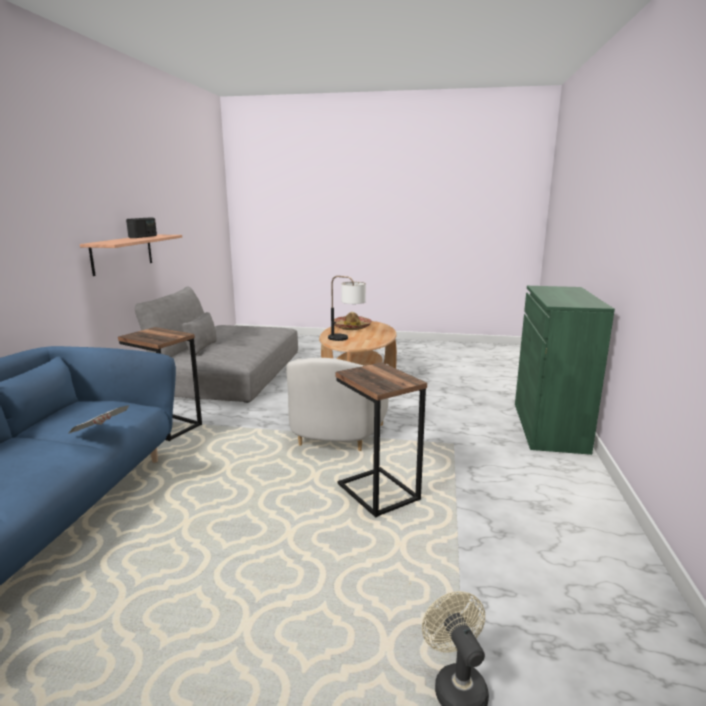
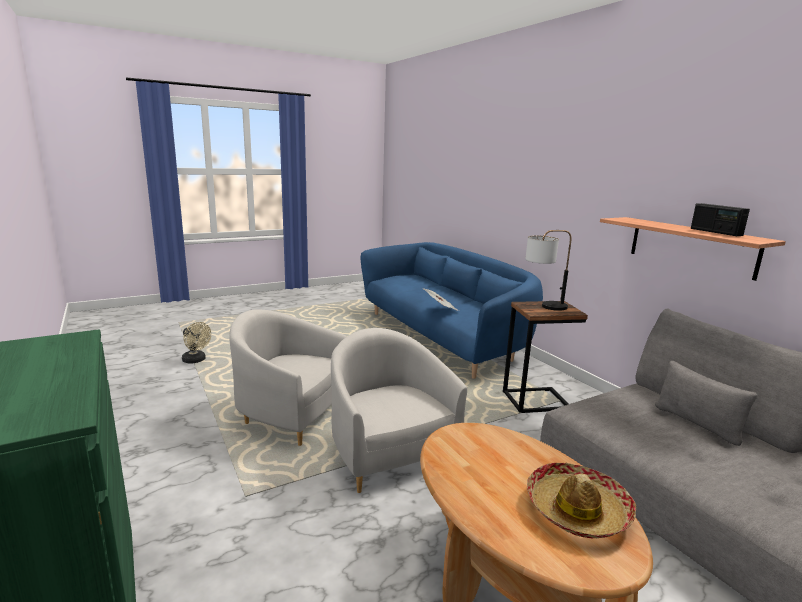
camera: 140 degrees right, 0 degrees up
(346, 339) = (496, 451): table lamp -> table lamp (543, 307)
(377, 492) = (290, 414): side table -> white armchair

